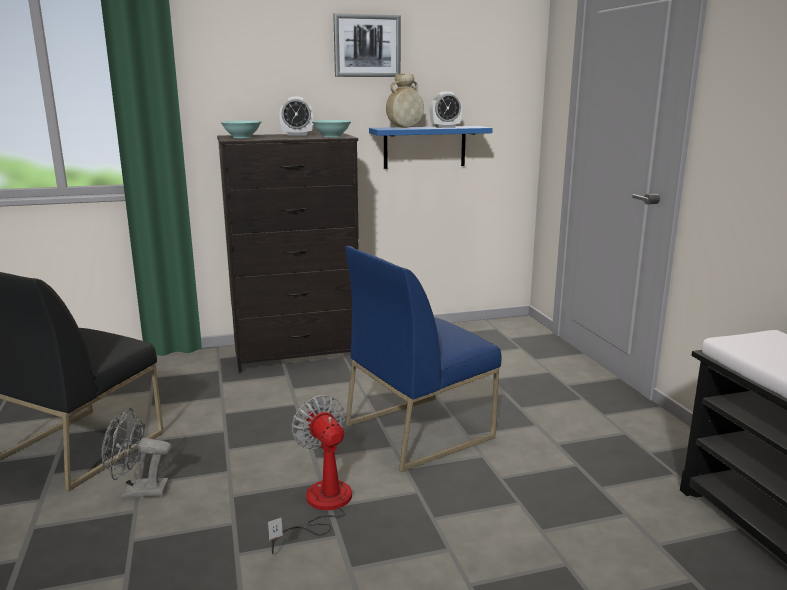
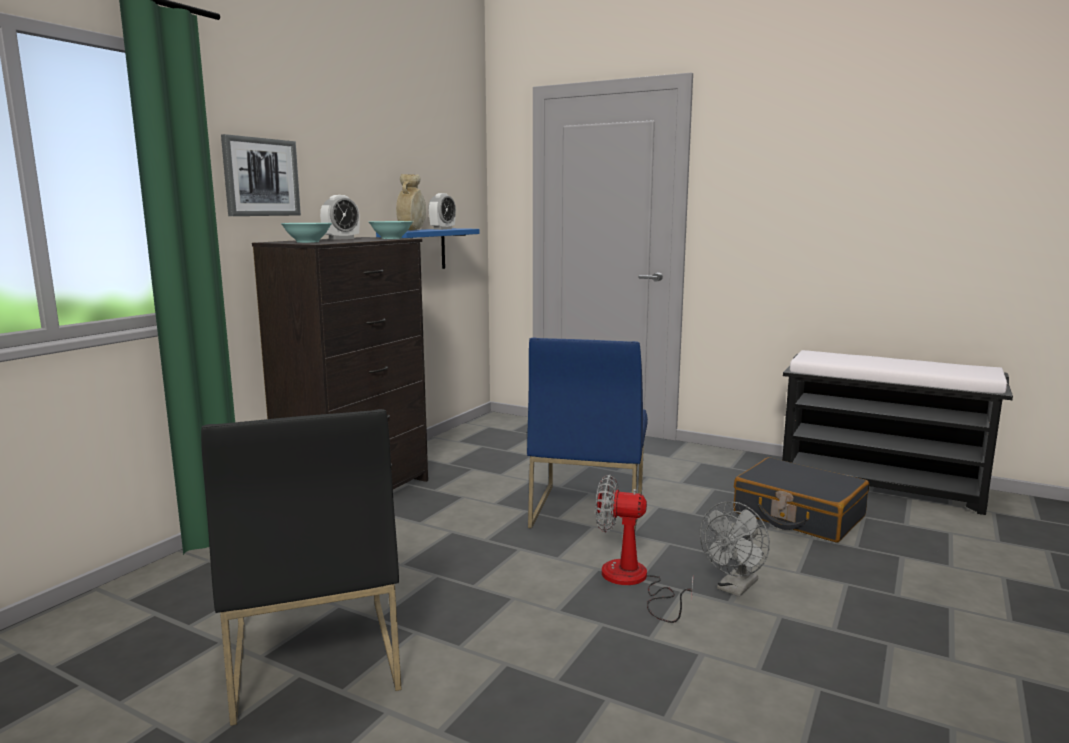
camera: 45 degrees left, 5 degrees down
(138, 492) = (472, 651): grey fan -> grey fan (734, 588)
(367, 46) = (371, 143): picture -> picture (261, 177)
(608, 534) = (798, 515): none -> black suitcase

